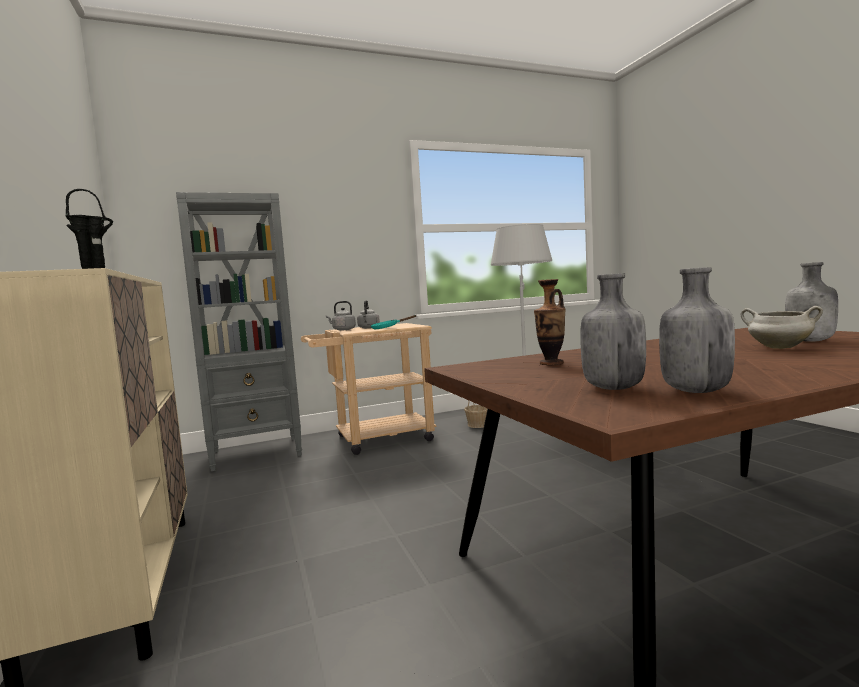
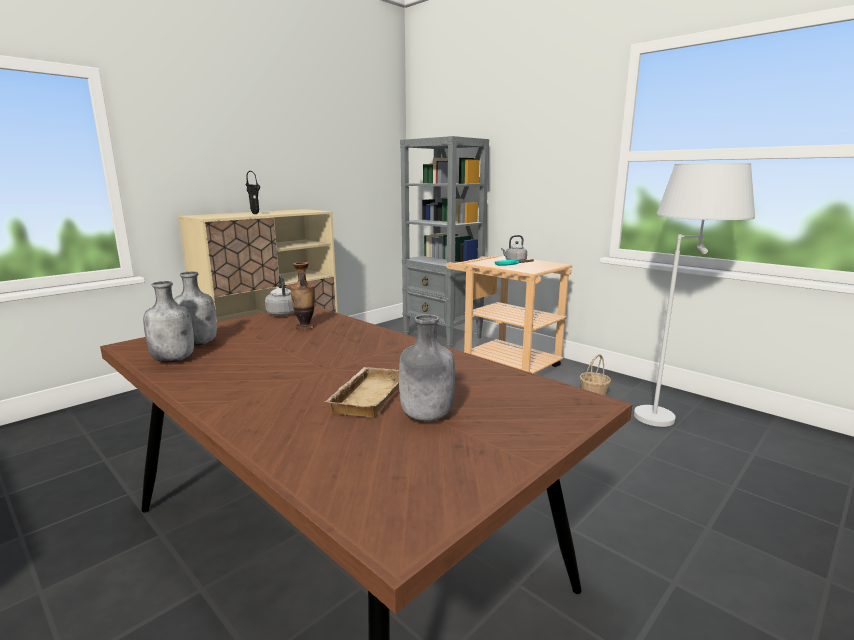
camera: 65 degrees right, 10 degrees up
(343, 330) = (489, 259): grey kettle -> grey kettle (282, 313)
(778, 348) = (367, 396): white cooking pot -> beige tray

